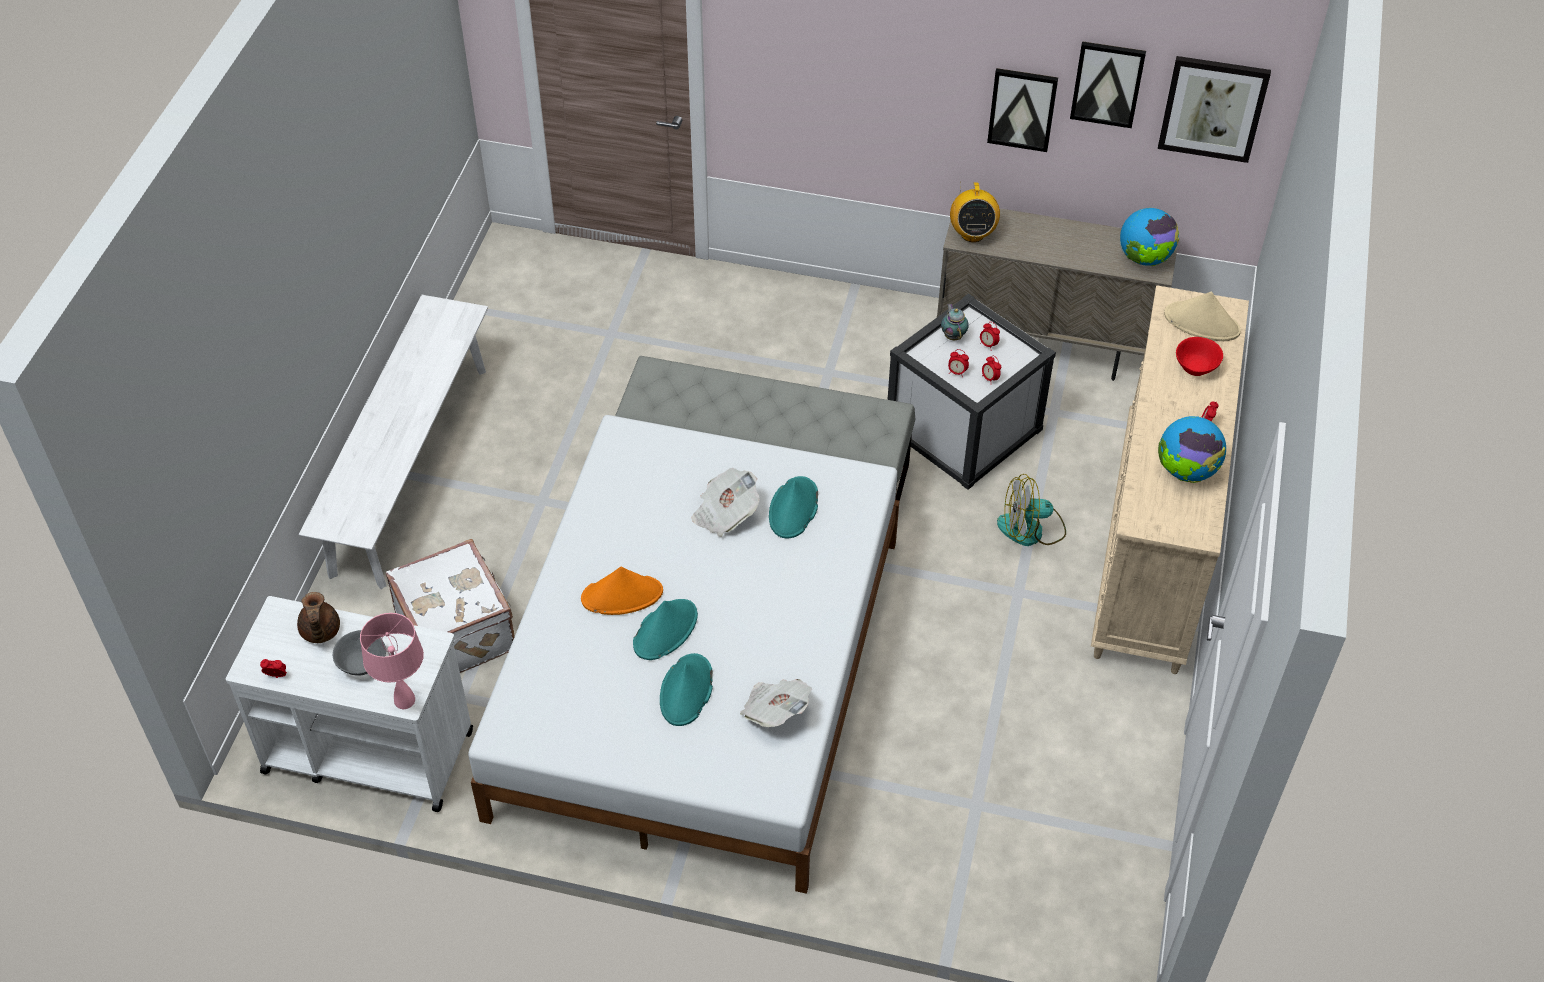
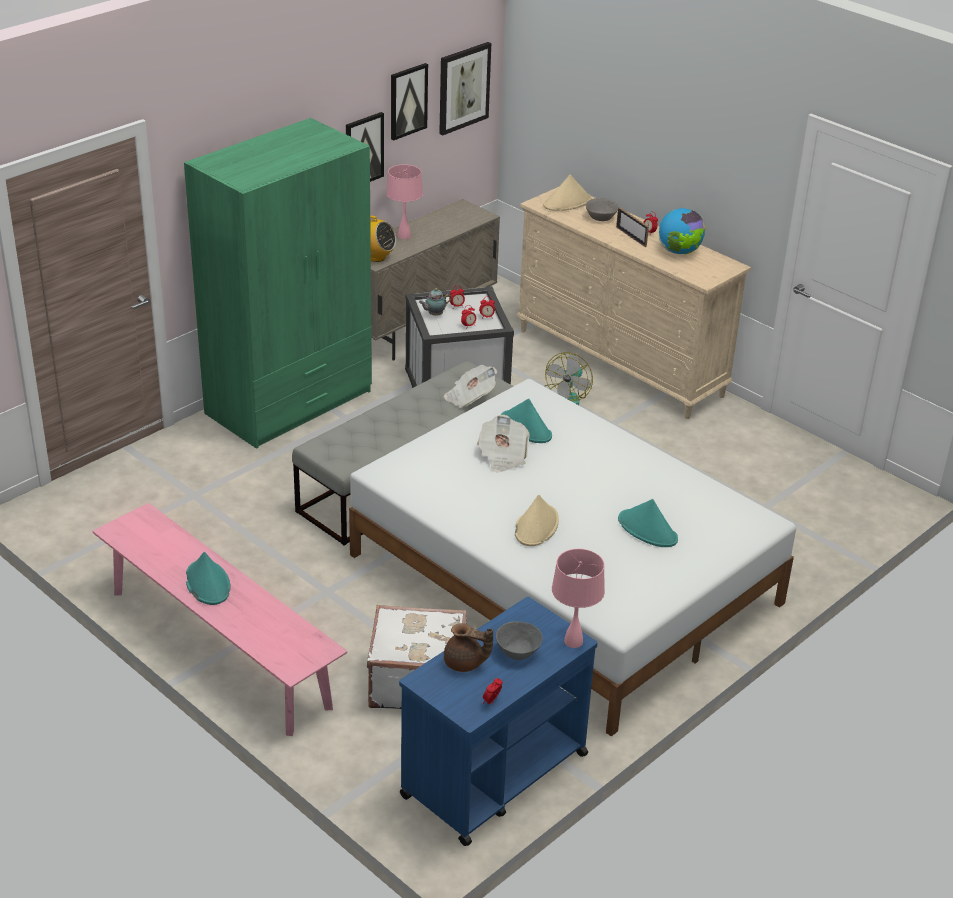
camera: 60 degrees left, 15 degrees down
(367, 751) = (493, 775): white cart -> blue cart
(410, 468) = (219, 648): white bench -> pink bench
(622, 595) = (536, 526): orange hat -> beige hat
(665, 630) = (585, 519): turquoise hat -> turquoise hat (207, 583)
(775, 711) = (695, 500): newspaper -> newspaper (470, 397)
(816, 318) = (290, 403): none -> green wardrobe
(953, 335) = (434, 315): teapot -> teapot turned 45 degrees counterclockwise
(1040, 232) = (404, 236): none -> pink table lamp
(1144, 258) = (468, 215): globe -> none
(1178, 412) = (631, 237): none -> picture frame
(1195, 367) = (600, 218): red bowl -> grey bowl

